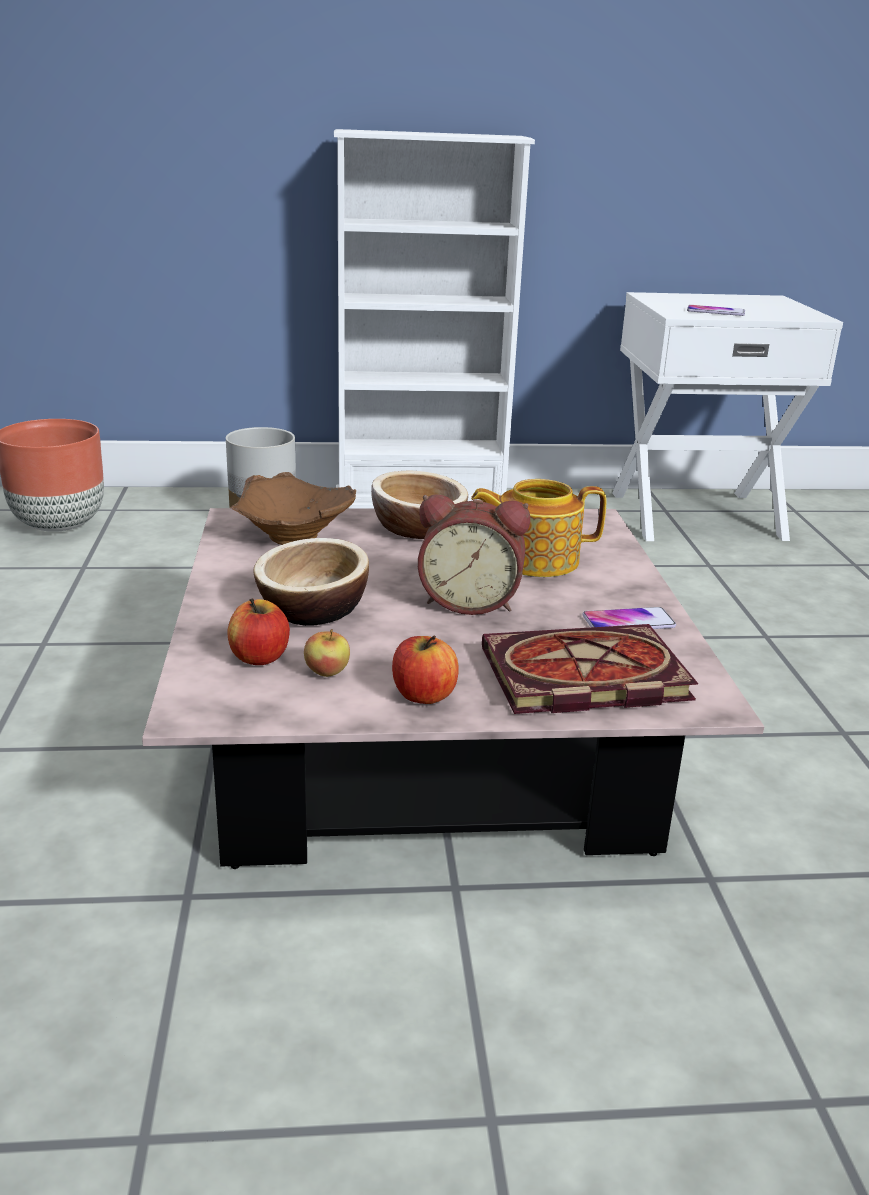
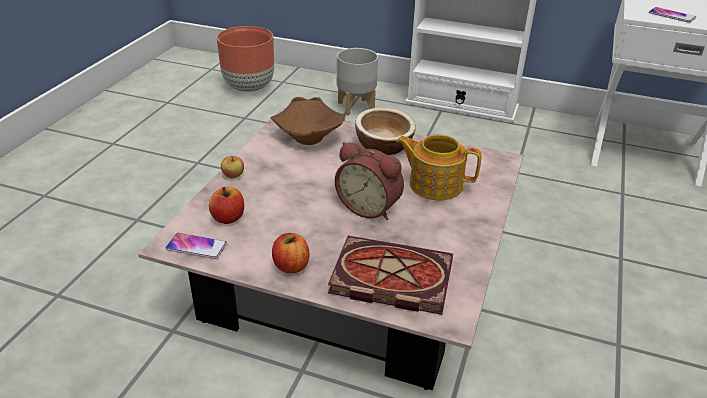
camera: 25 degrees right, 10 degrees up
(313, 610) = (279, 192): bowl -> none
(327, 672) = (254, 237): apple -> apple (233, 176)
(628, 621) = (453, 245): phone -> phone (196, 246)

